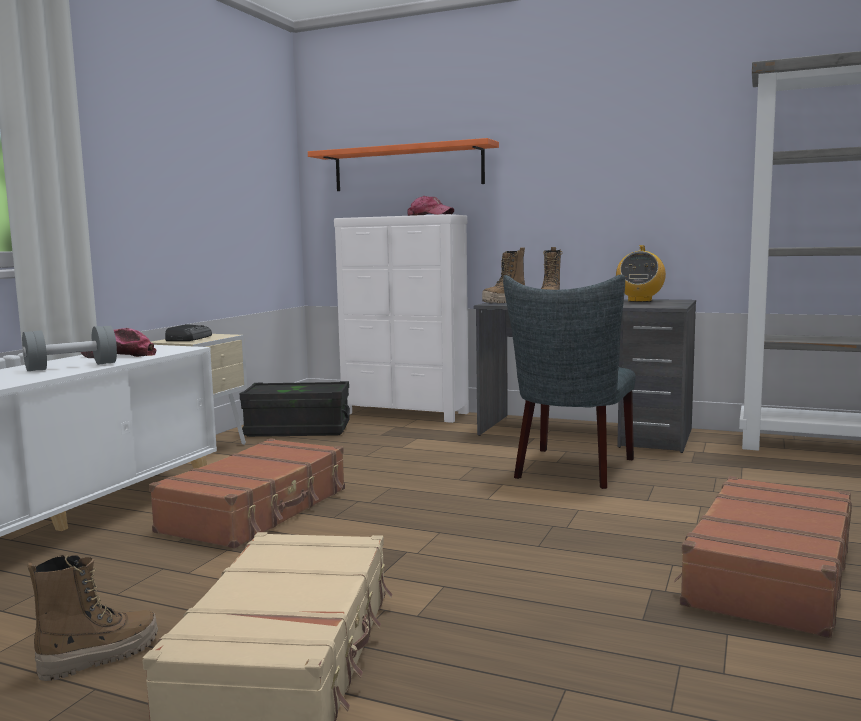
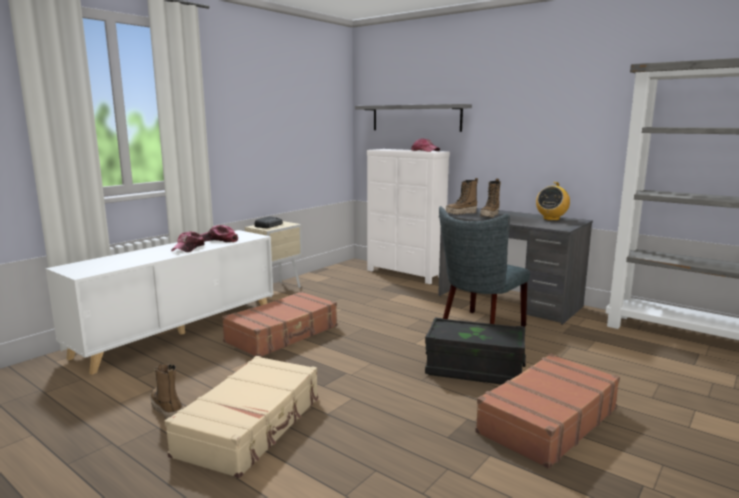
camera: 15 degrees right, 5 degrees up
(71, 367) = (189, 248): grey dumbbell -> cap
(100, 656) = (167, 411): boot -> boot turned 105 degrees counterclockwise
(298, 429) = (335, 279): black storage box -> black storage box (474, 369)
(407, 168) = (415, 118): orange shelf -> grey shelf

